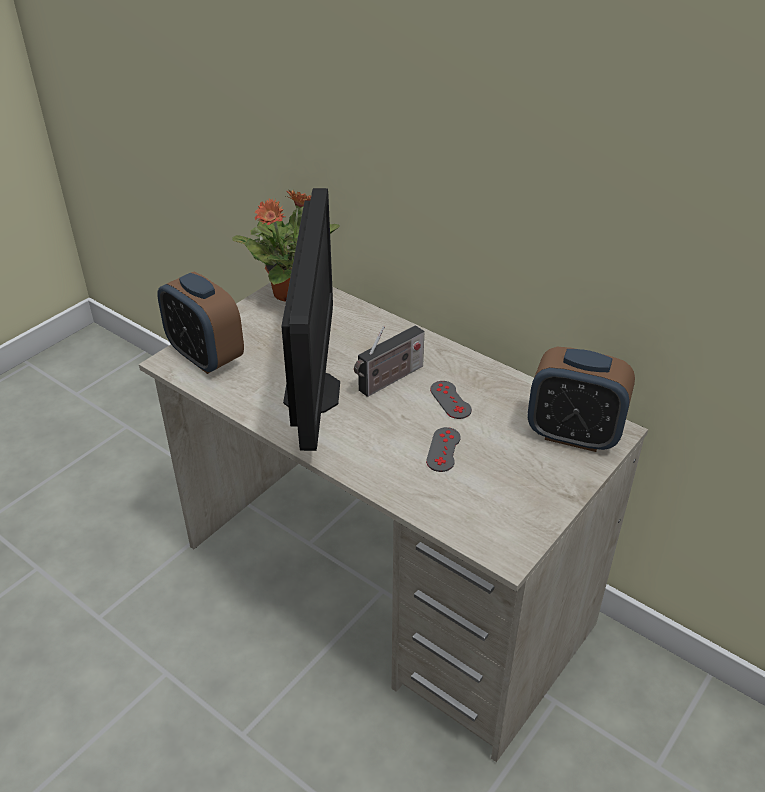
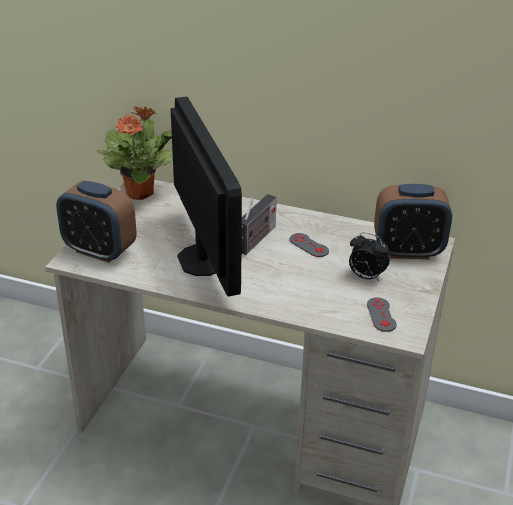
camera: 20 degrees left, 5 degrees down
(443, 449) = (323, 279): grey game controller -> grey game controller (381, 315)
(499, 458) = (366, 277): none -> alarm clock

